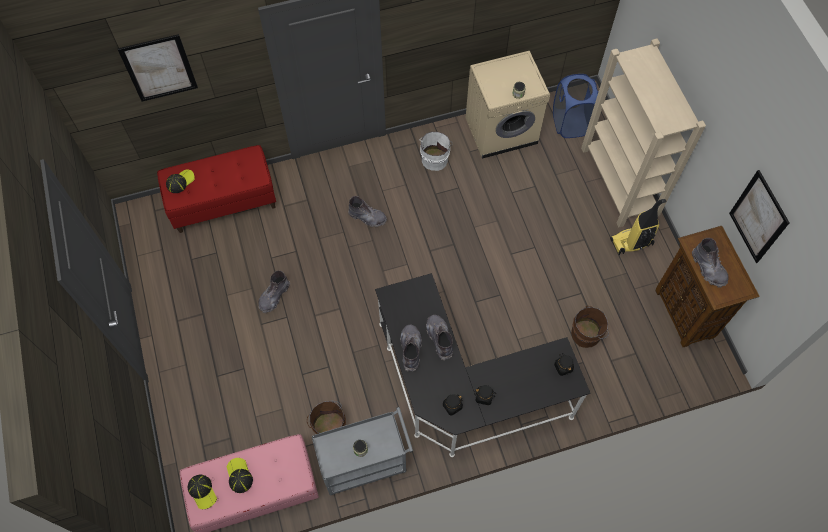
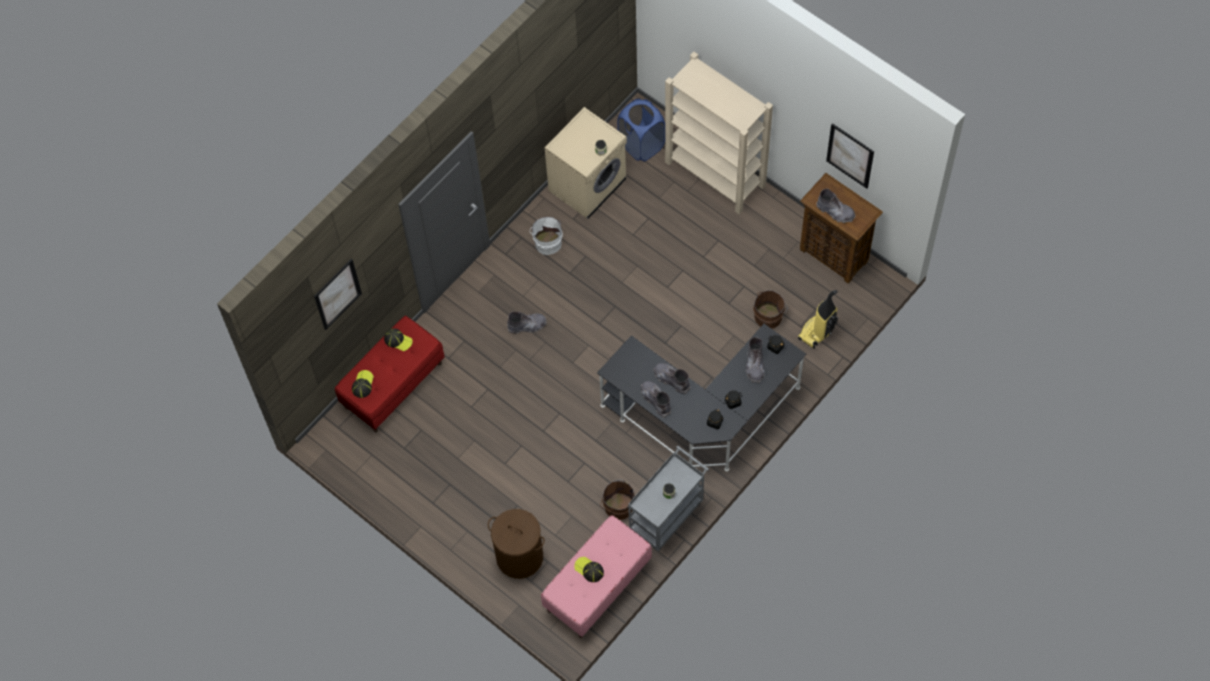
camera: 30 degrees left, 0 degrees up
(202, 491) = (570, 597): cap -> cap (398, 340)
(211, 417) = (520, 556): none -> brown laundry basket
(274, 296) = (498, 435): grey boot -> grey boot (755, 365)
(631, 243) = (757, 221): vacuum cleaner -> vacuum cleaner (817, 332)

